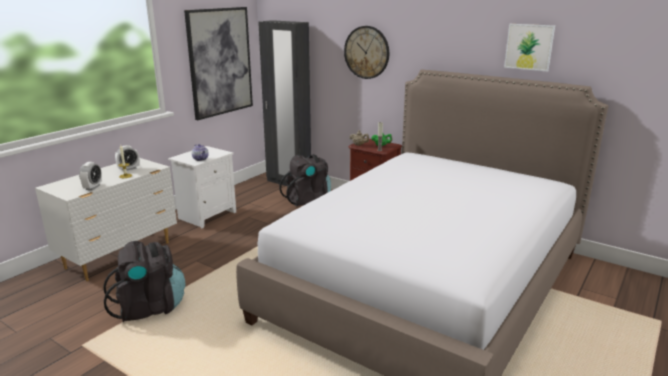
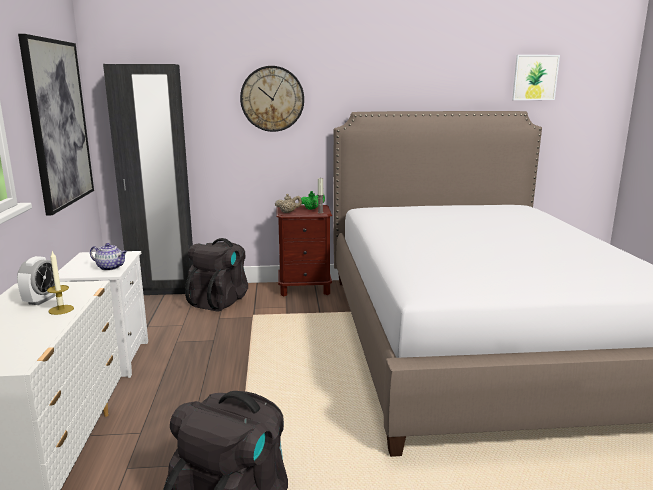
camera: 40 degrees left, 5 degrees down
(93, 187) = (36, 340): alarm clock -> none
(529, 47) = (463, 79): picture -> picture (535, 77)

